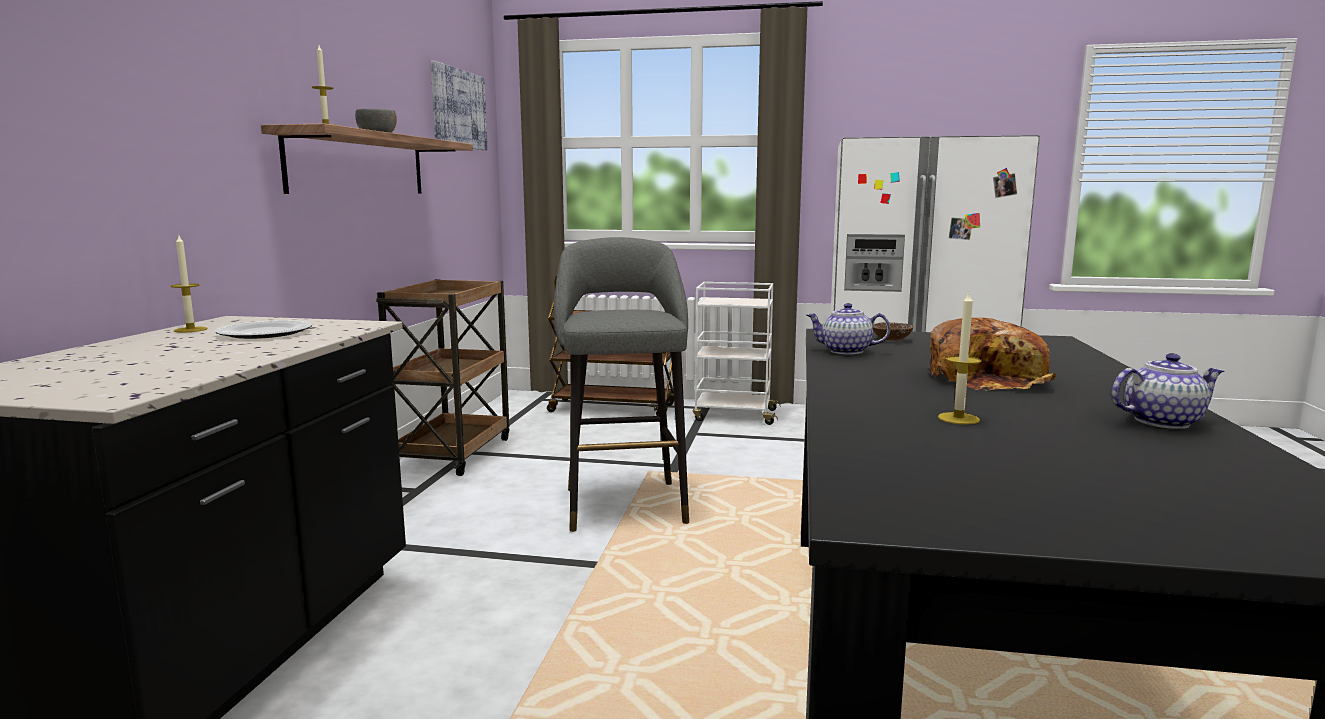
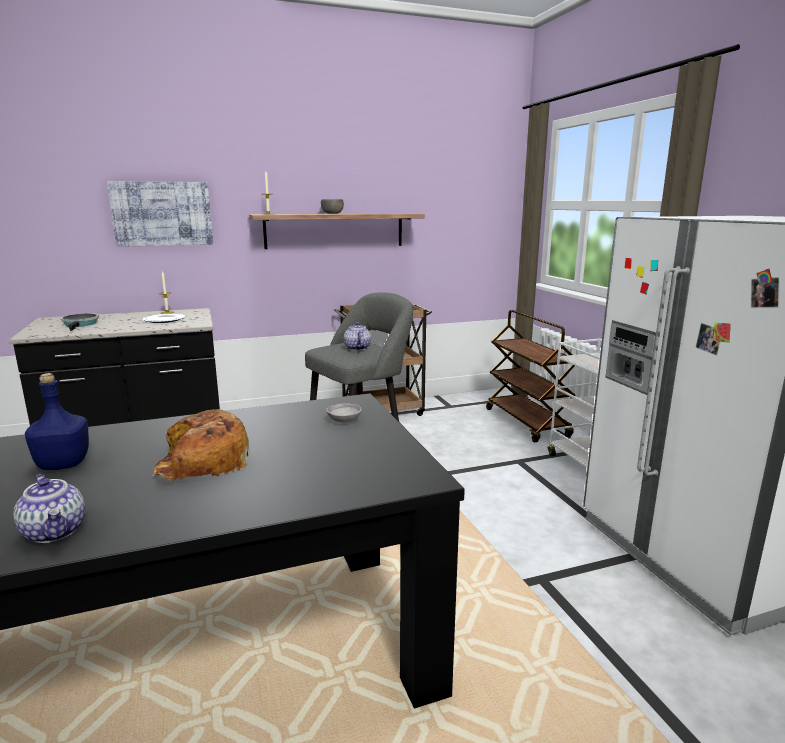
camera: 60 degrees right, 5 degrees up
(117, 368) = (80, 324): none -> frying pan
(458, 109) = (460, 184): picture -> picture (162, 214)
(845, 351) = (278, 413): teapot -> teapot (357, 348)
(891, 340) = (344, 421): brown bowl -> grey bowl
(958, 418) = (63, 463): candle -> blue bottle

